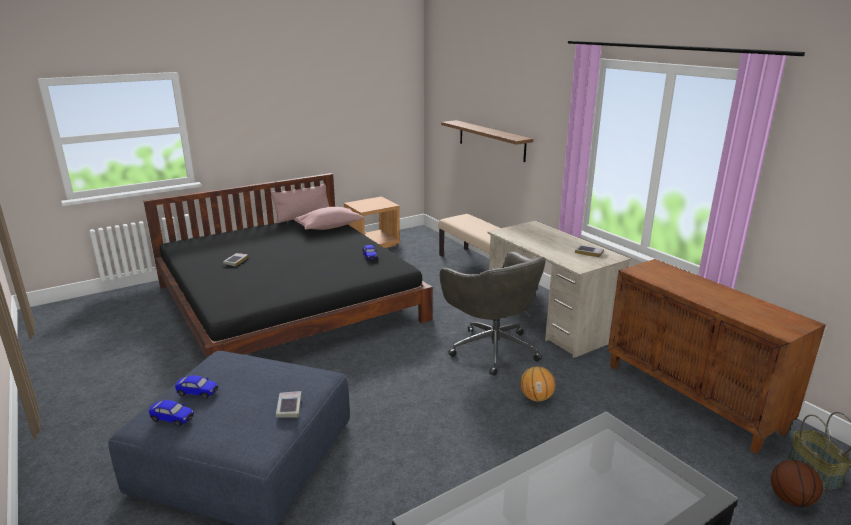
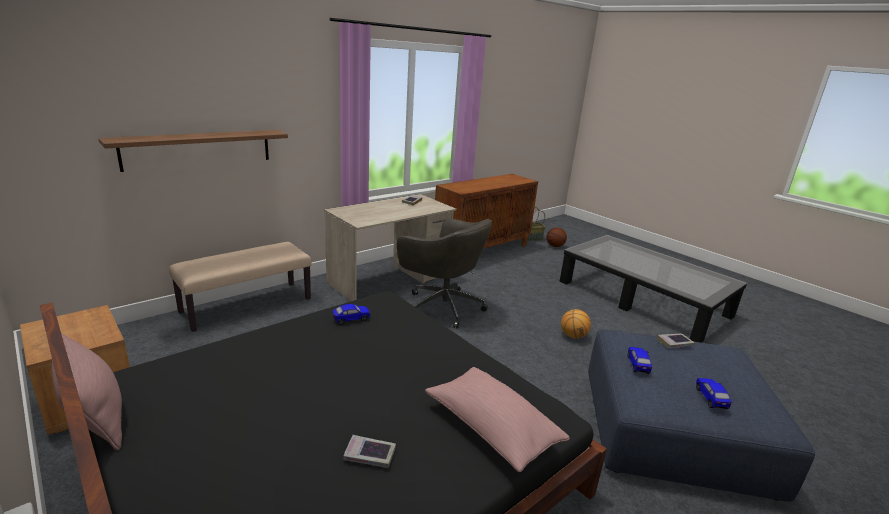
camera: 100 degrees left, 0 degrees up
(172, 419) = (755, 403): toy car -> toy car (637, 364)
(329, 227) = (195, 367): pink pillow -> pink pillow (491, 428)
(492, 348) = (442, 306): grey office chair -> grey office chair turned 75 degrees clockwise
(536, 398) = (506, 293): basketball -> basketball (573, 336)

